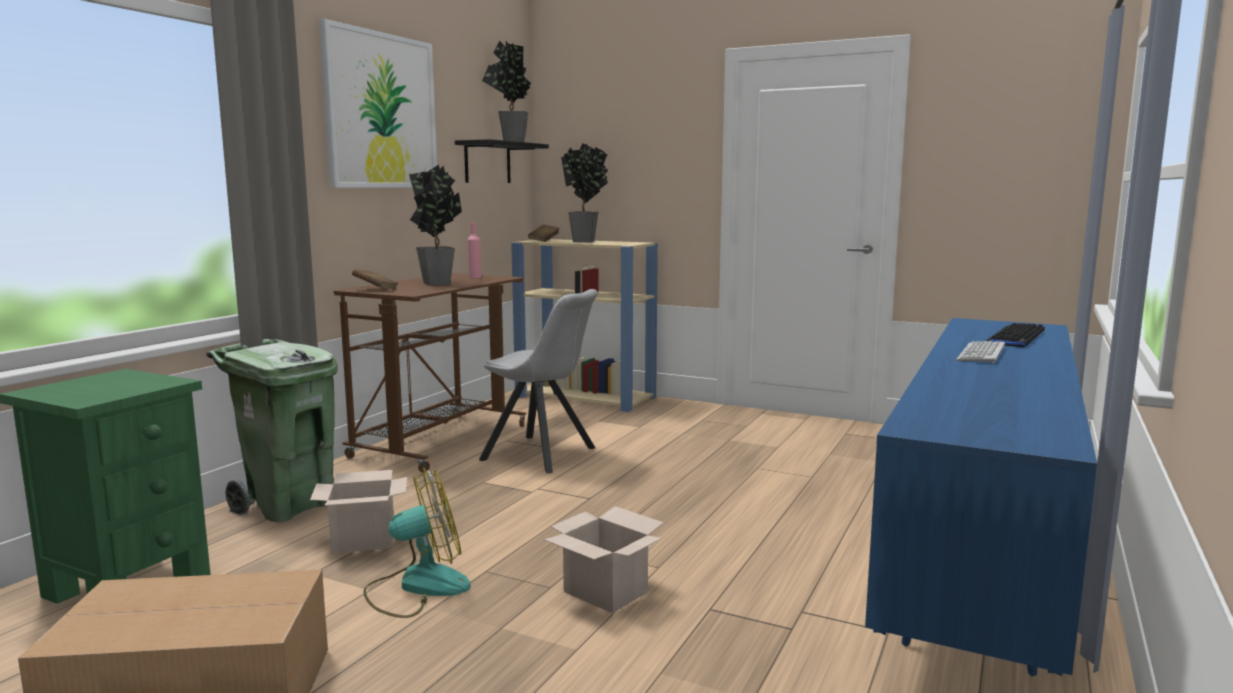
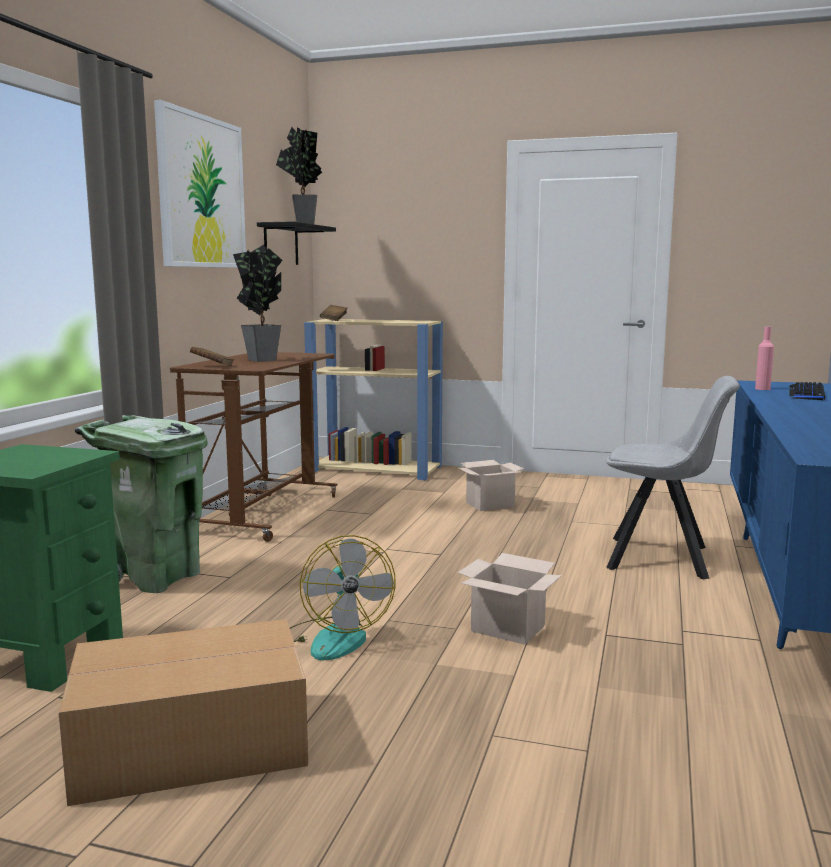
camera: 10 degrees left, 0 degrees up
(365, 540) = (255, 602): cardboard box -> cardboard box (490, 504)
(417, 587) = (334, 637): fan -> fan turned 105 degrees clockwise
(475, 277) = (288, 354): pink bottle -> pink bottle (762, 389)
(541, 454) = (369, 520): grey chair -> grey chair (661, 558)
(587, 242) = (377, 320): potted plant -> none
(981, 353) = (796, 405): keyboard -> none

